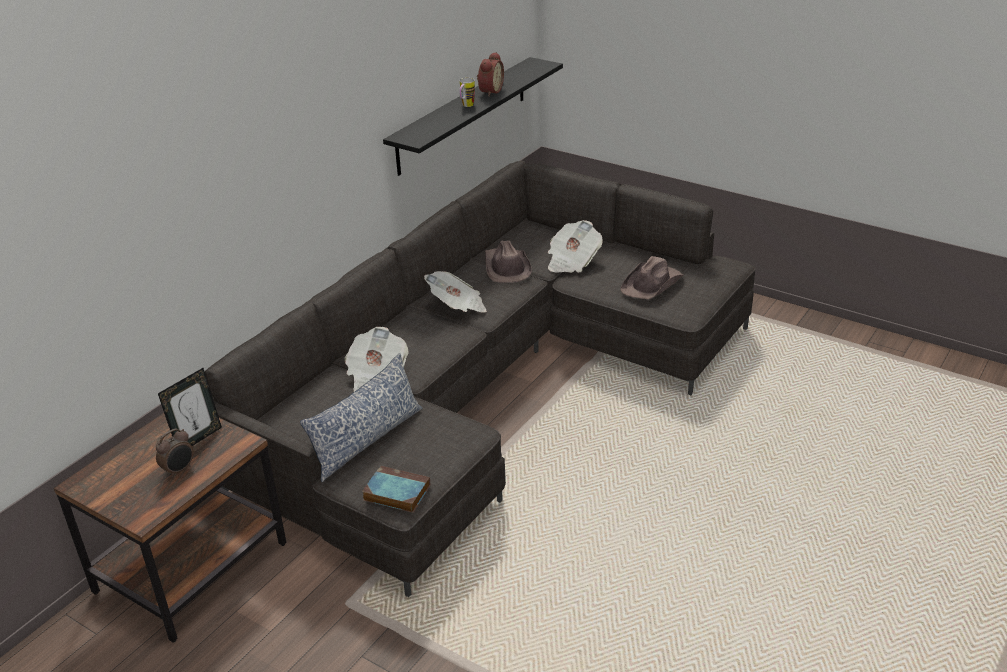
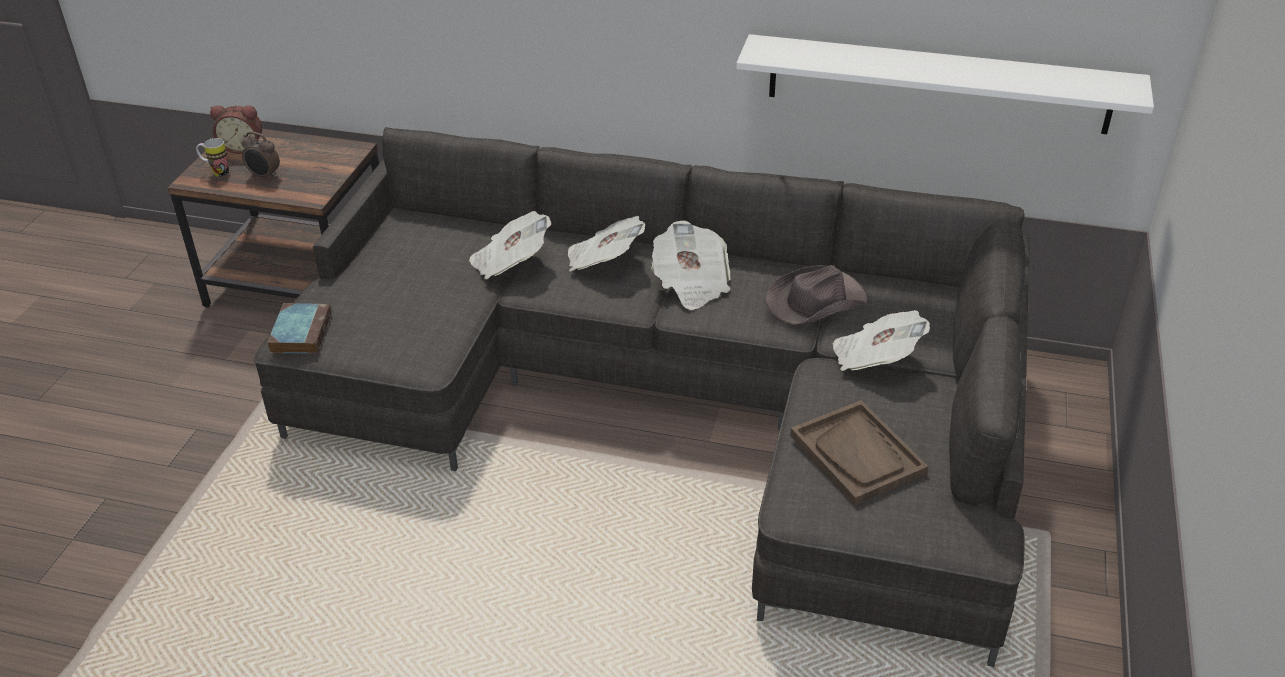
camera: 70 degrees right, 5 degrees up
(197, 439) = (314, 170): picture frame -> none
(367, 440) = (389, 288): pillow -> none
(406, 336) = (603, 261): none -> newspaper
(463, 115) = (938, 84): black shelf -> white shelf
(466, 106) = (902, 64): mug -> mug (216, 172)
(489, 91) = (973, 70): alarm clock -> alarm clock (243, 147)
(652, 284) = (857, 454): brown hat -> brown tray

